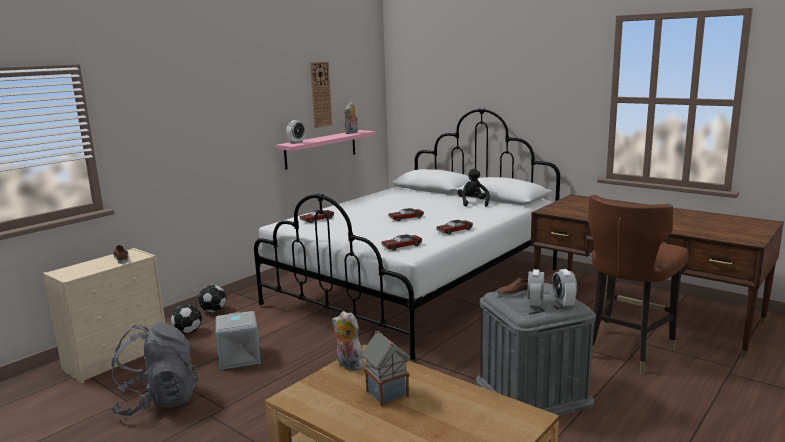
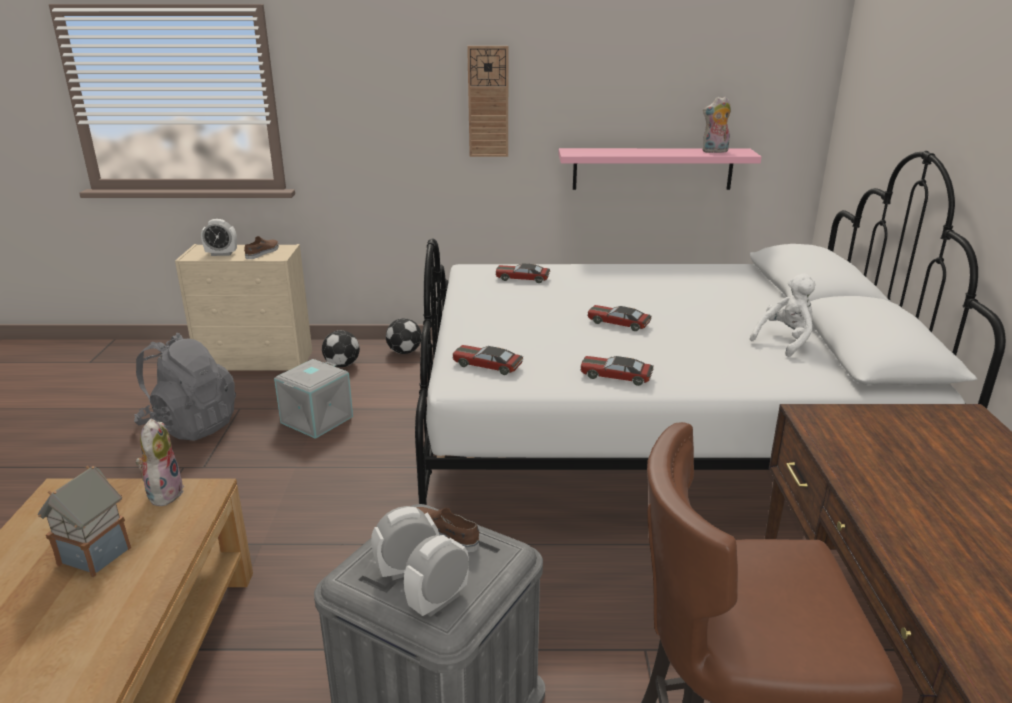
camera: 50 degrees right, 10 degrees up
(296, 142) = (589, 151): alarm clock -> alarm clock (221, 254)
(320, 94) = (667, 76): wall clock -> wall clock (488, 102)
(473, 203) = (785, 341): black plush toy -> white plush toy

